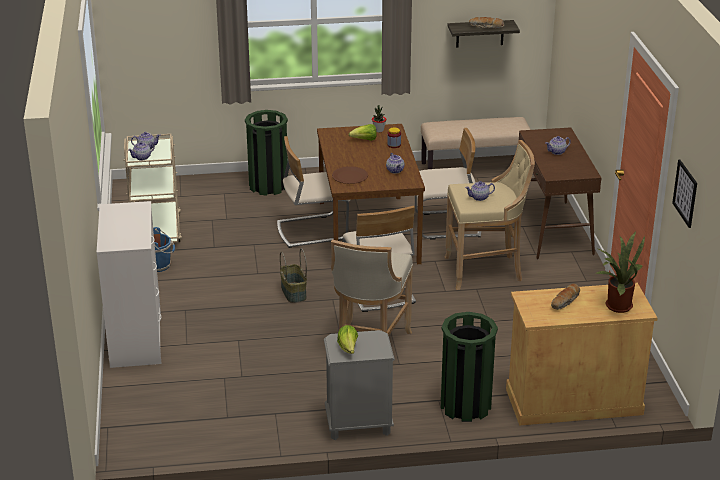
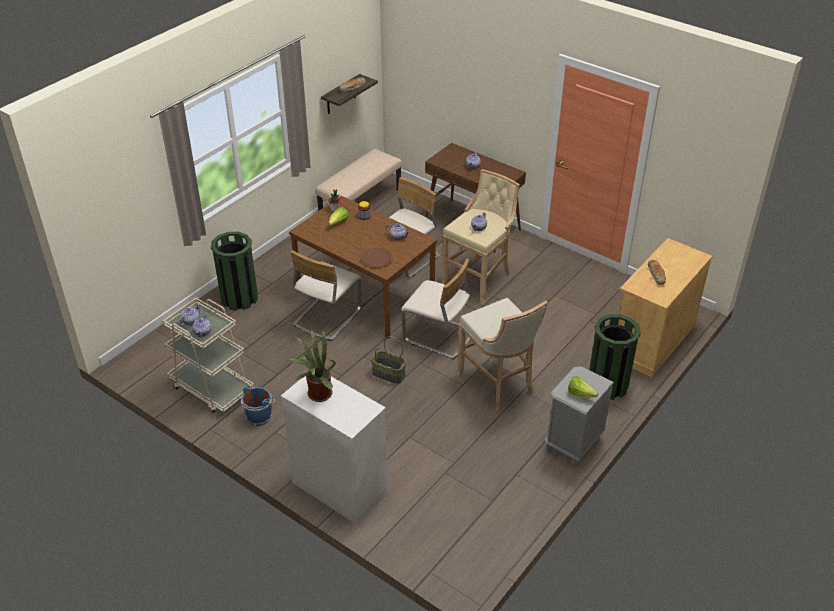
camera: 45 degrees left, 10 degrees up
(616, 305) = (683, 260): potted plant -> potted plant (317, 394)
(685, 193) = (689, 161): picture -> none

